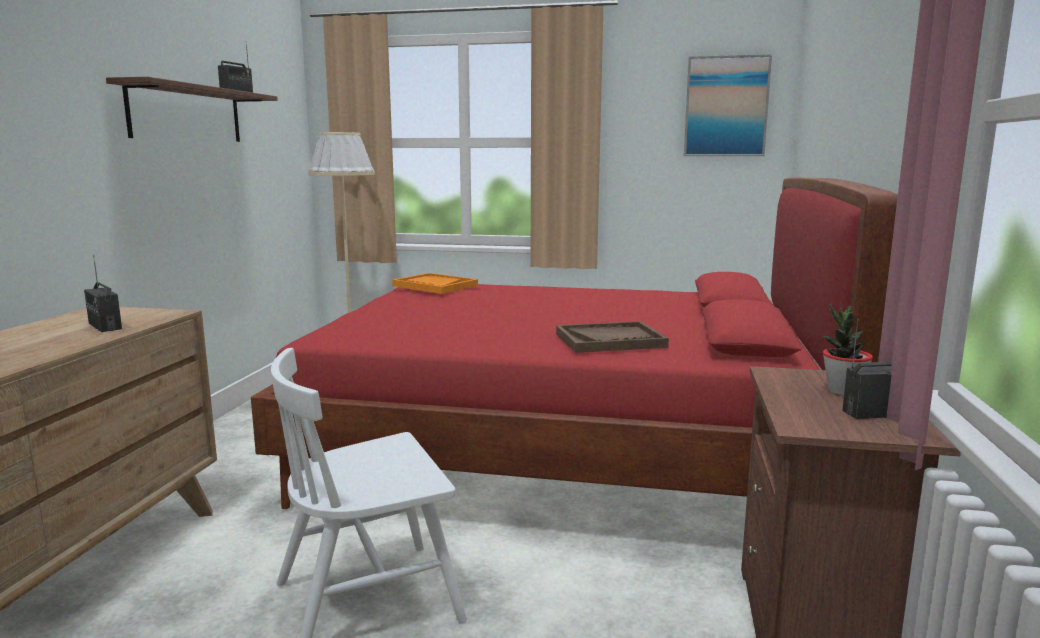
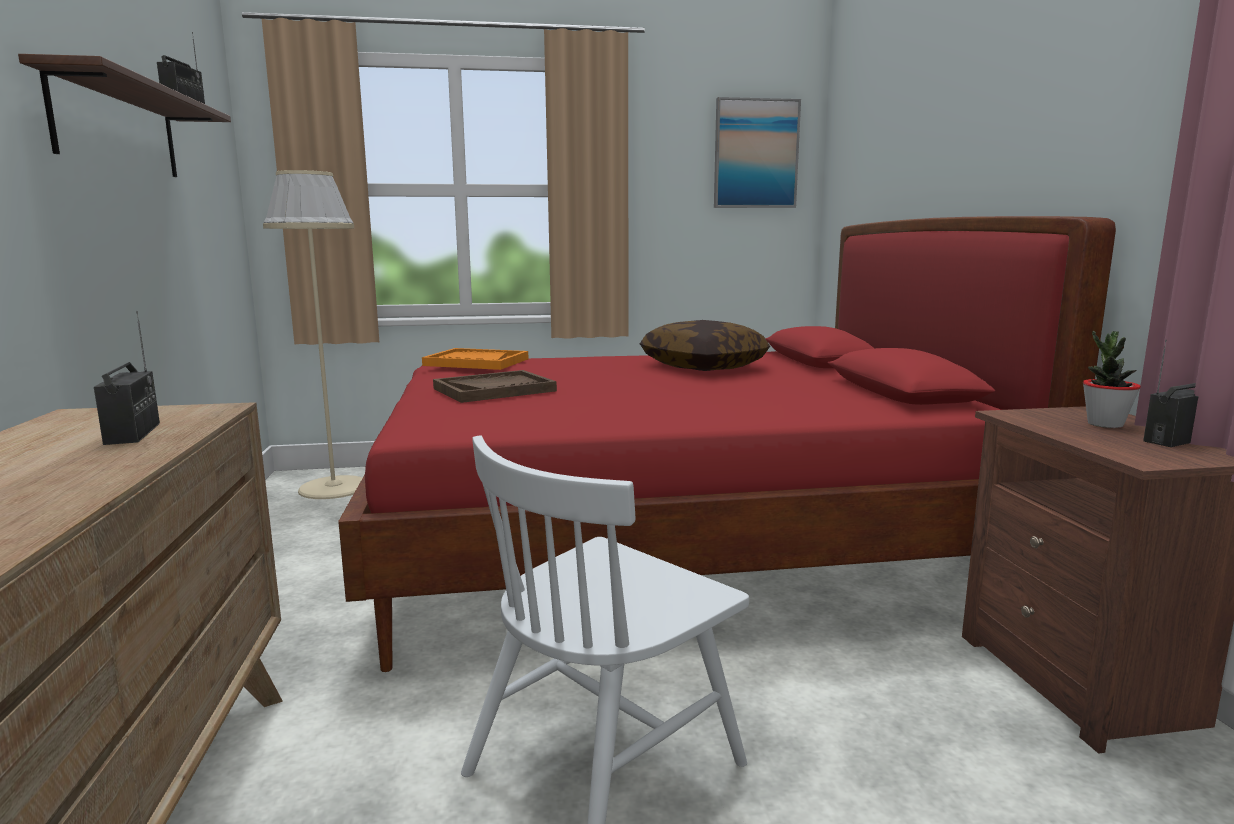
camera: 20 degrees left, 0 degrees up
(104, 326) = (133, 433): radio -> radio turned 135 degrees counterclockwise
(610, 340) = (776, 401): brown tray -> brown tray (494, 390)
(611, 303) = (703, 367): none -> pillow

